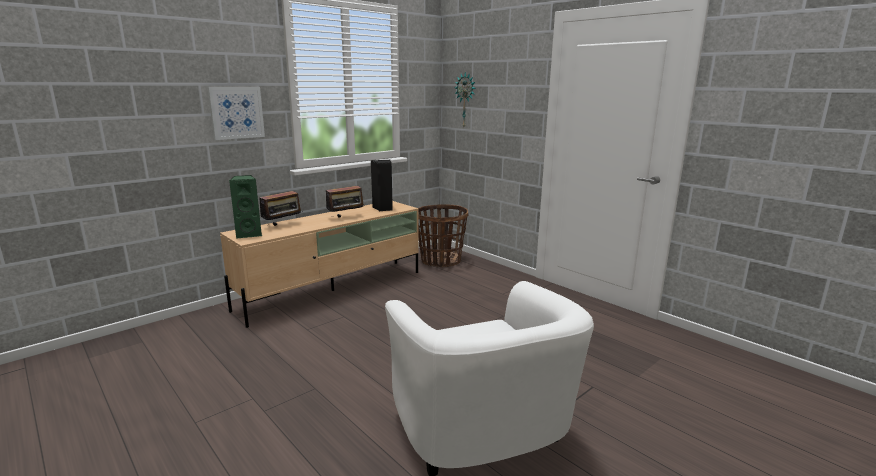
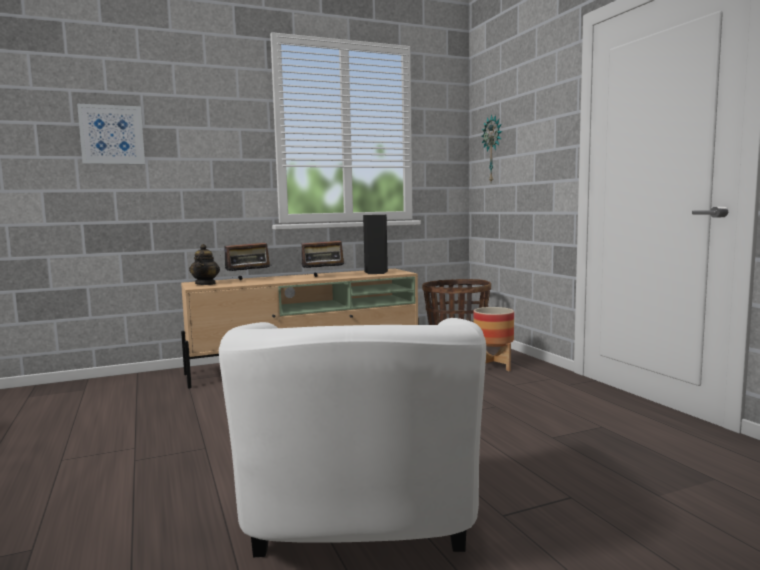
camera: 20 degrees right, 10 degrees down
(236, 112) = (214, 158): picture -> picture (112, 135)
(249, 234) = (205, 284): green speaker -> teapot
(478, 277) = (493, 367): none -> planter

